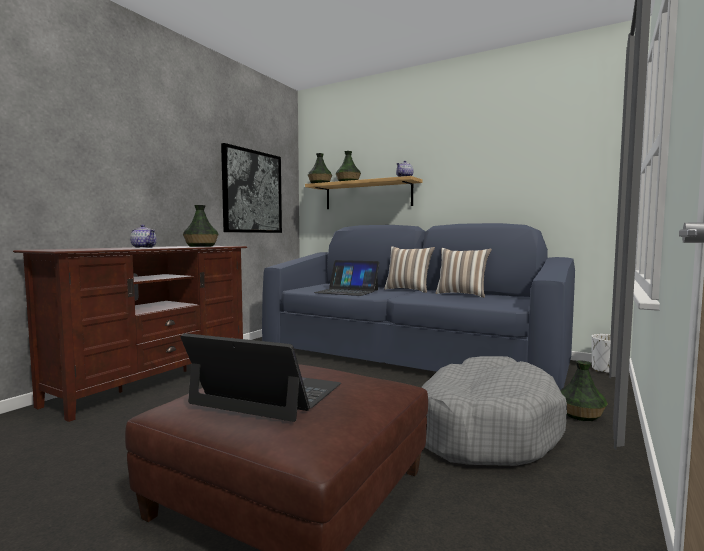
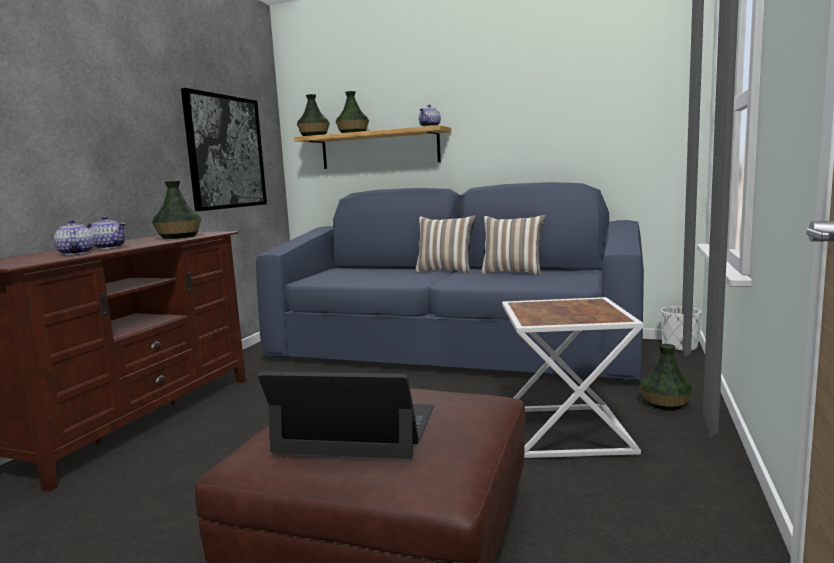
camera: 10 degrees left, 5 degrees up
(115, 248) = (75, 253): none -> teapot
(347, 291) = (371, 279): laptop -> none
(483, 428) = (568, 432): grey dog bed -> white side table

